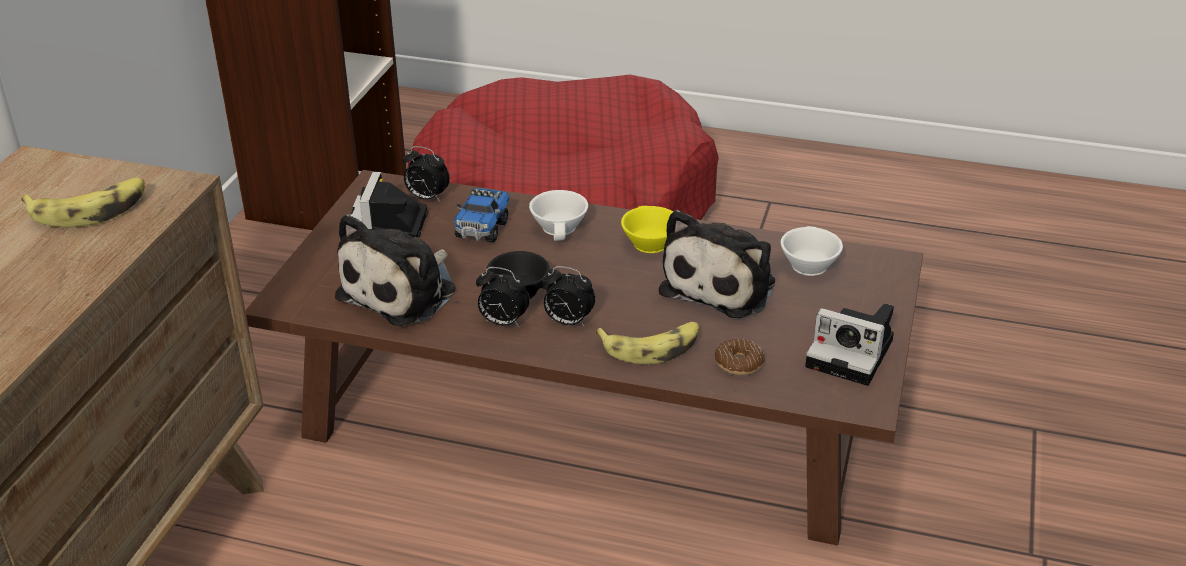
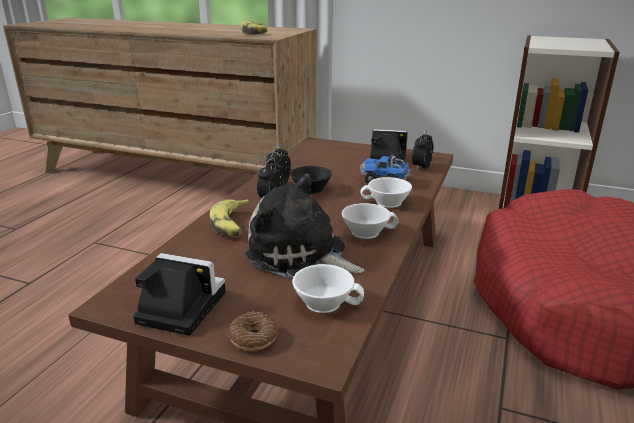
camera: 95 degrees right, 10 degrees down
(403, 291) = (317, 163): plush toy -> none
(647, 242) = (366, 231): yellow cup -> white cup
(738, 363) = (196, 253): donut -> donut (253, 338)
(853, 354) = (178, 307): camera -> camera turned 75 degrees clockwise

